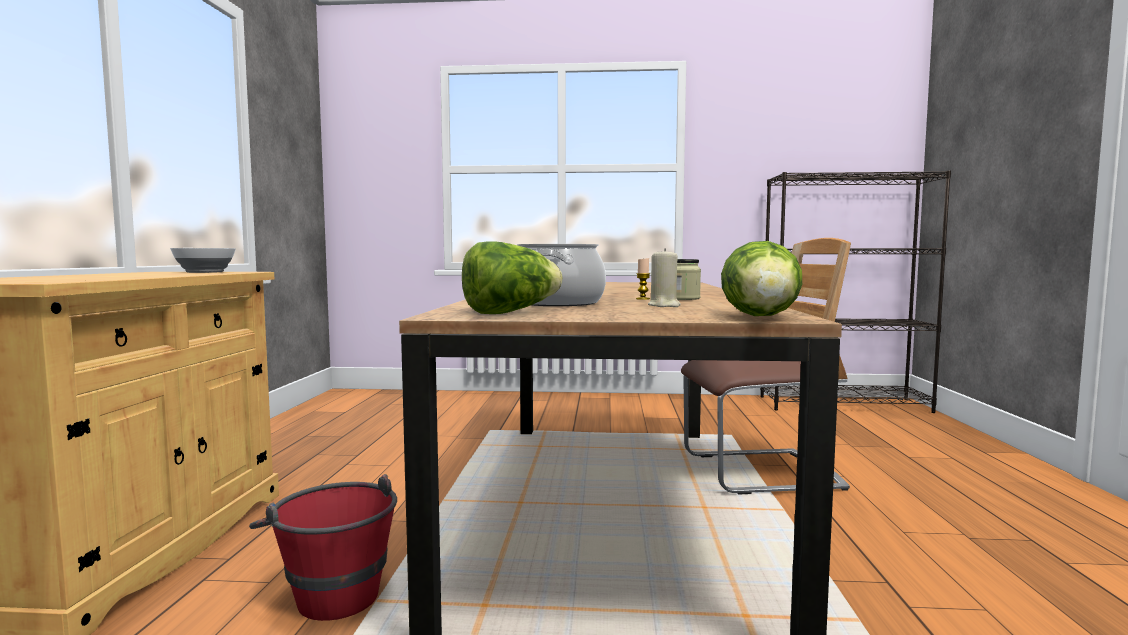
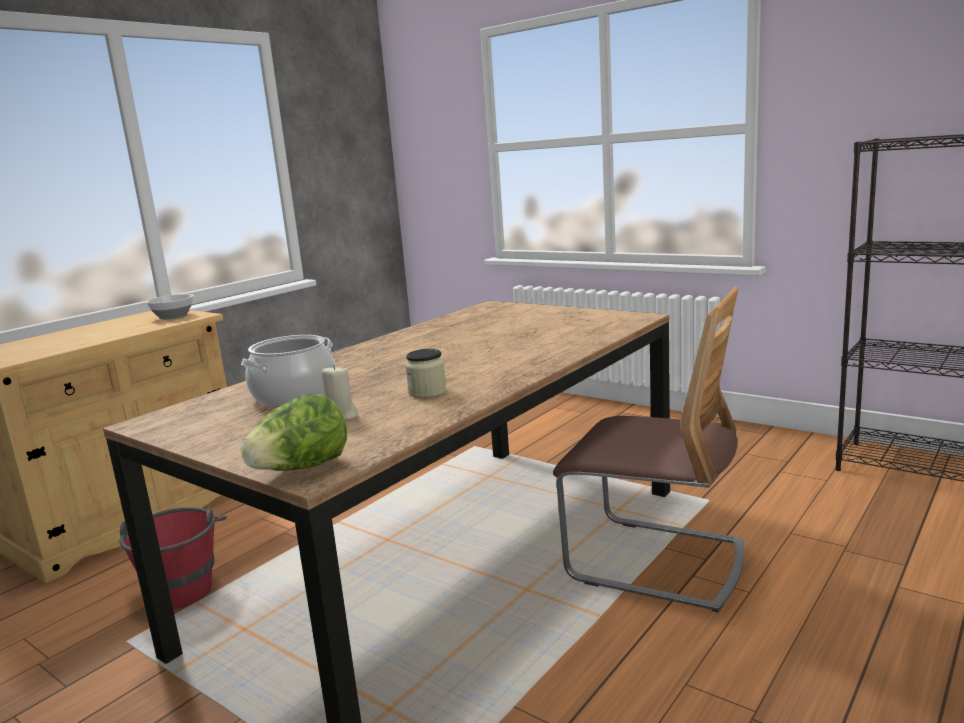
camera: 35 degrees right, 10 degrees up
(510, 312) = (195, 420): lettuce -> none
(642, 299) = (393, 389): candle -> none

